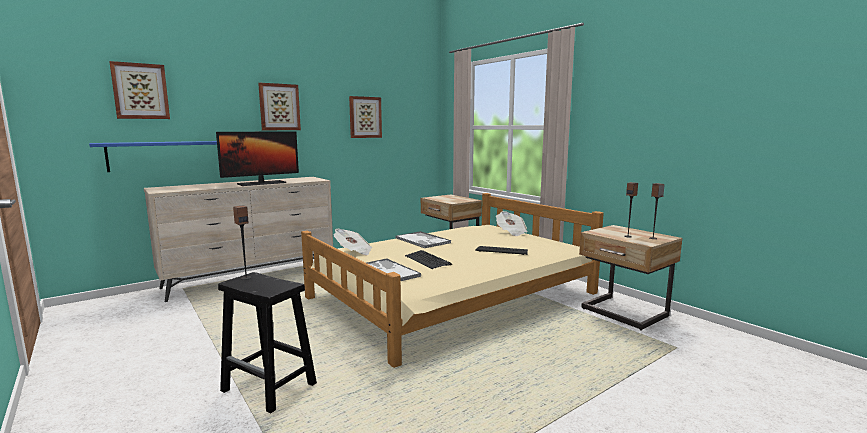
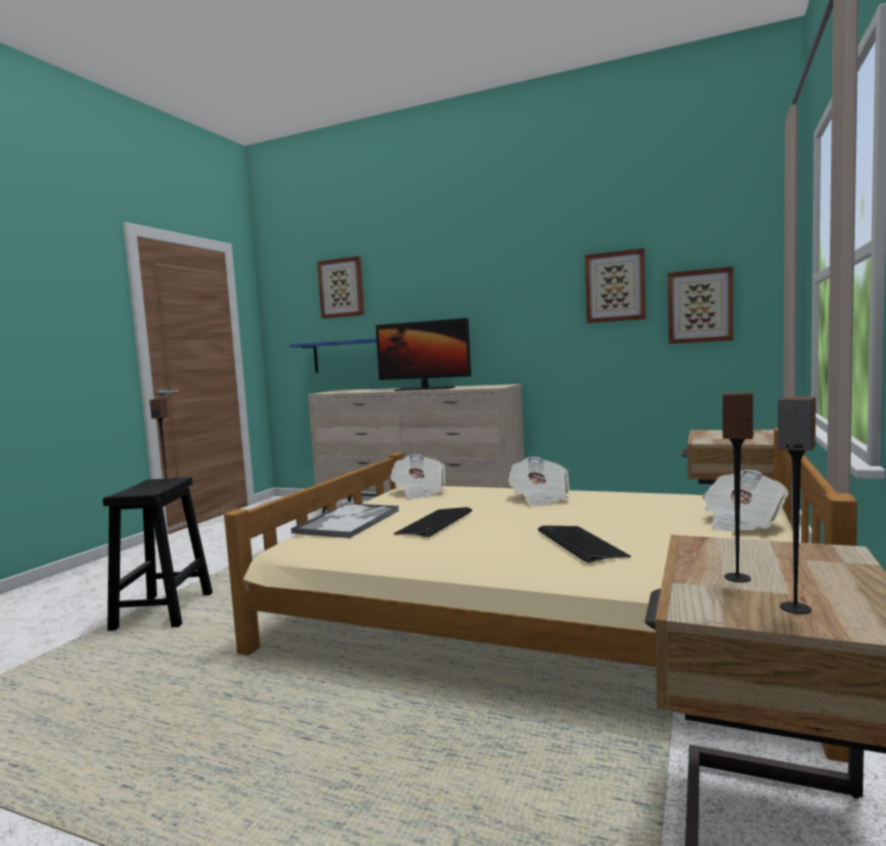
camera: 60 degrees right, 5 degrees down
(279, 107) = (479, 287): picture -> picture (700, 306)
(423, 240) = (539, 498): tray -> newspaper

